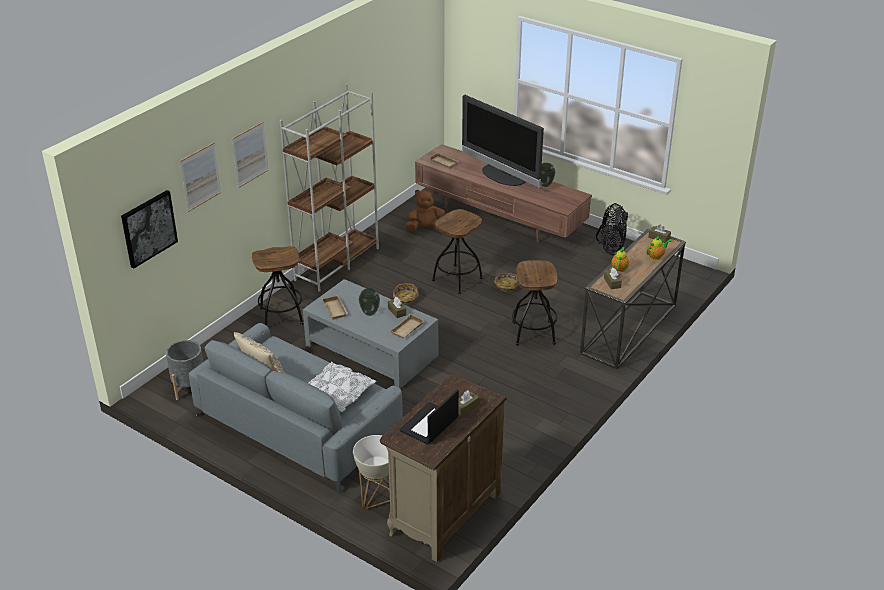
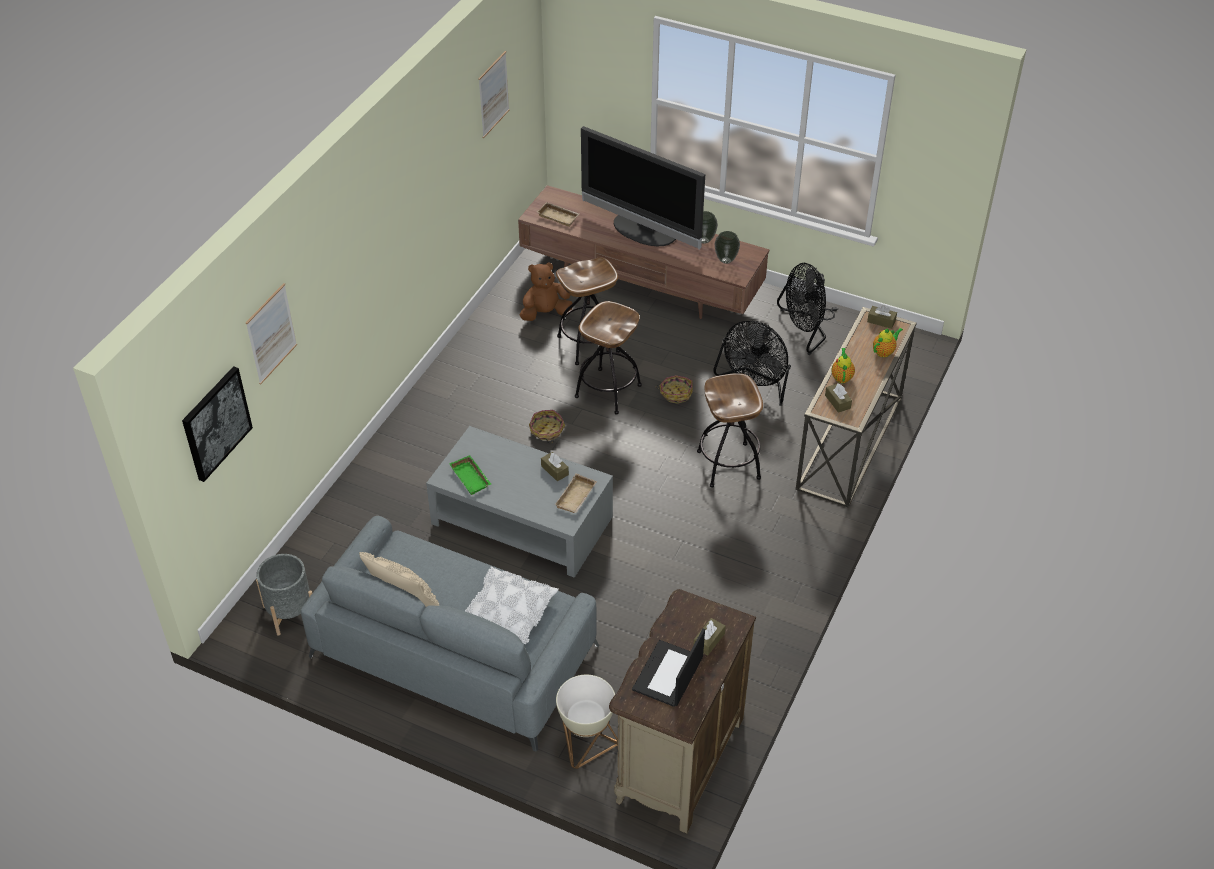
camera: 10 degrees left, 10 degrees up
(250, 154) = (327, 282): picture -> picture (493, 94)
(281, 316) = (385, 480): brown stool -> brown stool (588, 344)
(336, 309) = (472, 477): beige tray -> green tray
(337, 264) = (440, 386): brown bookcase -> none
(369, 313) = (518, 477): vase -> vase (725, 260)
(566, 284) = (754, 381): none -> black fan

